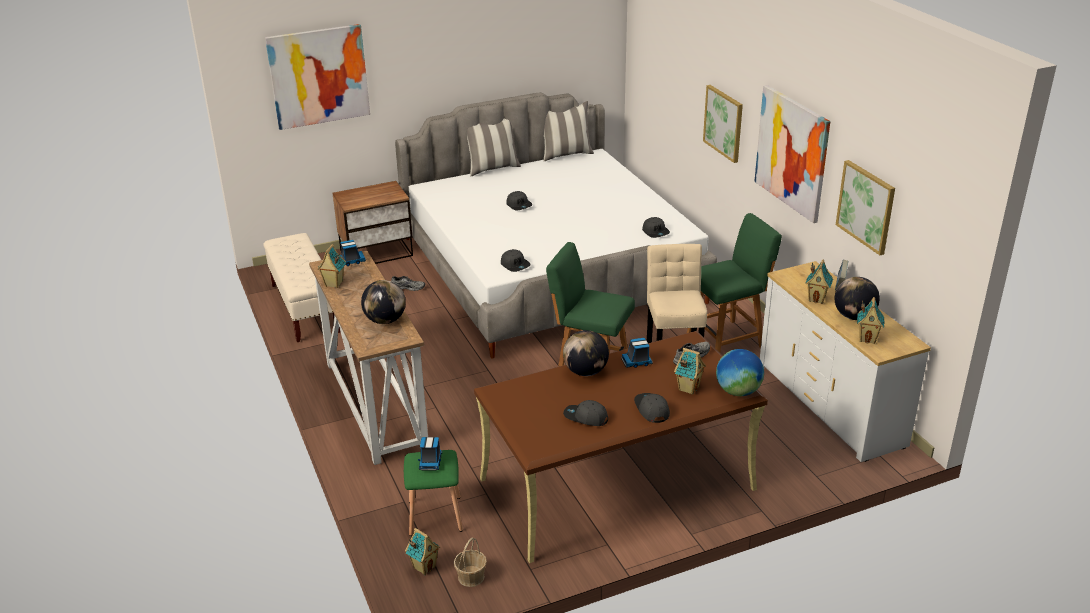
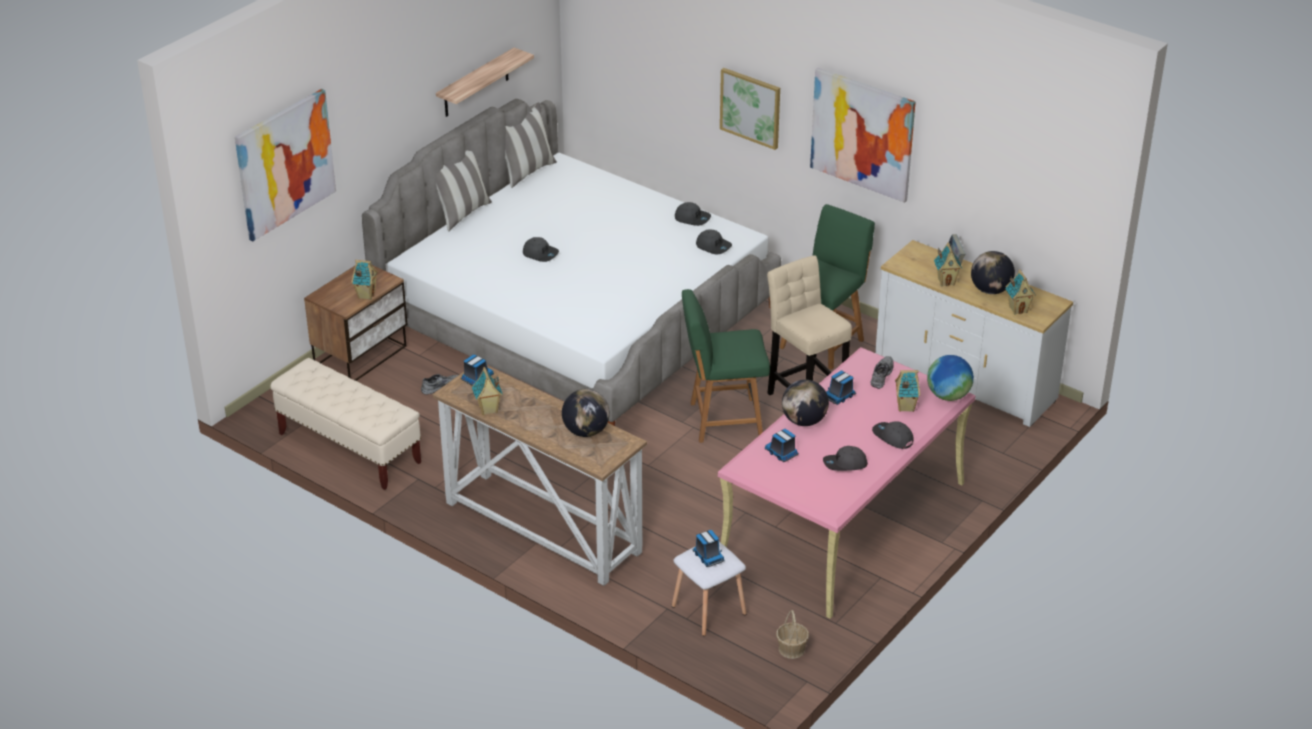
camera: 30 degrees left, 5 degrees up
(424, 567) = (743, 657): toy house -> toy house (366, 295)
(434, 516) = (708, 611): green stool -> white stool
(515, 265) = (609, 328): grey cap -> grey cap (692, 218)
(529, 69) = (476, 83): none -> shelf
(540, 390) = (781, 453): none -> toy truck
(616, 485) = (842, 522): brown desk -> pink desk
(866, 206) = (973, 180): picture -> none

